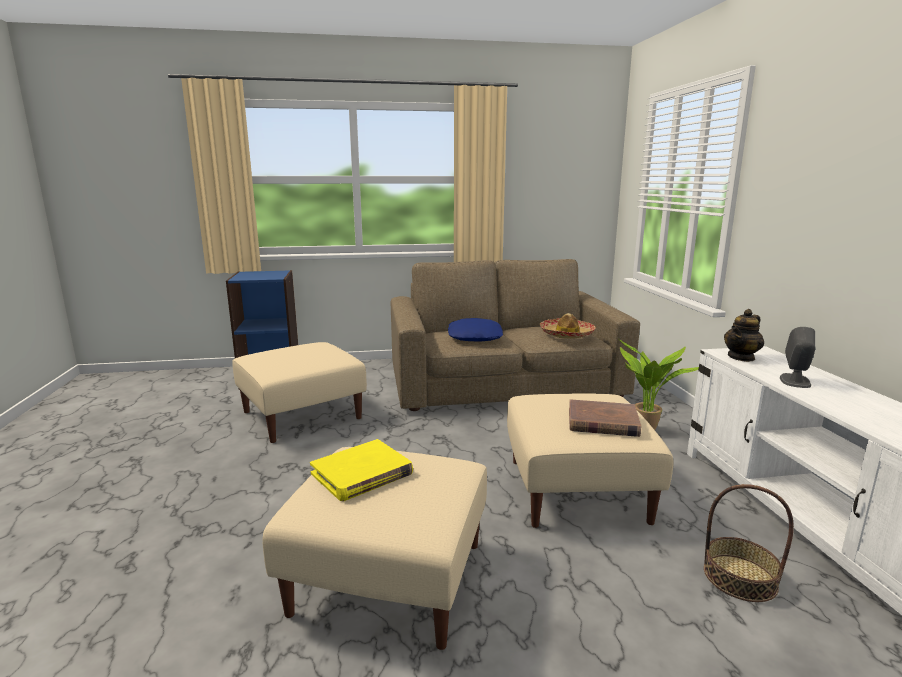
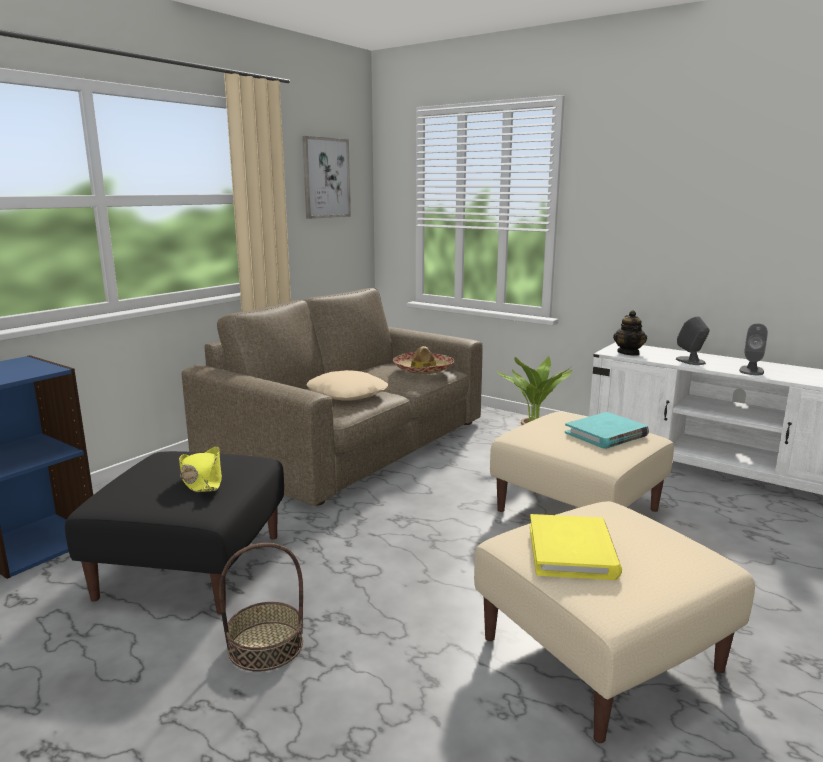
camera: 45 degrees left, 0 degrees up
(302, 360) = (202, 480): none -> yellow hat
(302, 414) = (191, 565): beige ottoman -> black ottoman
(475, 337) = (347, 394): blue pillow -> beige pillow
(561, 163) = (326, 178): none -> picture
(602, 422) = (606, 434): brown book -> turquoise book
(739, 577) = (744, 519): basket -> basket (265, 646)
(850, 409) = (751, 371): none -> grey speaker

